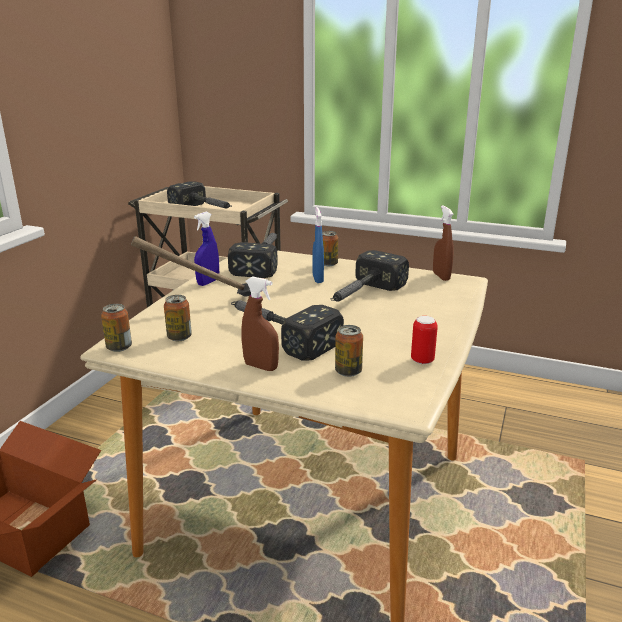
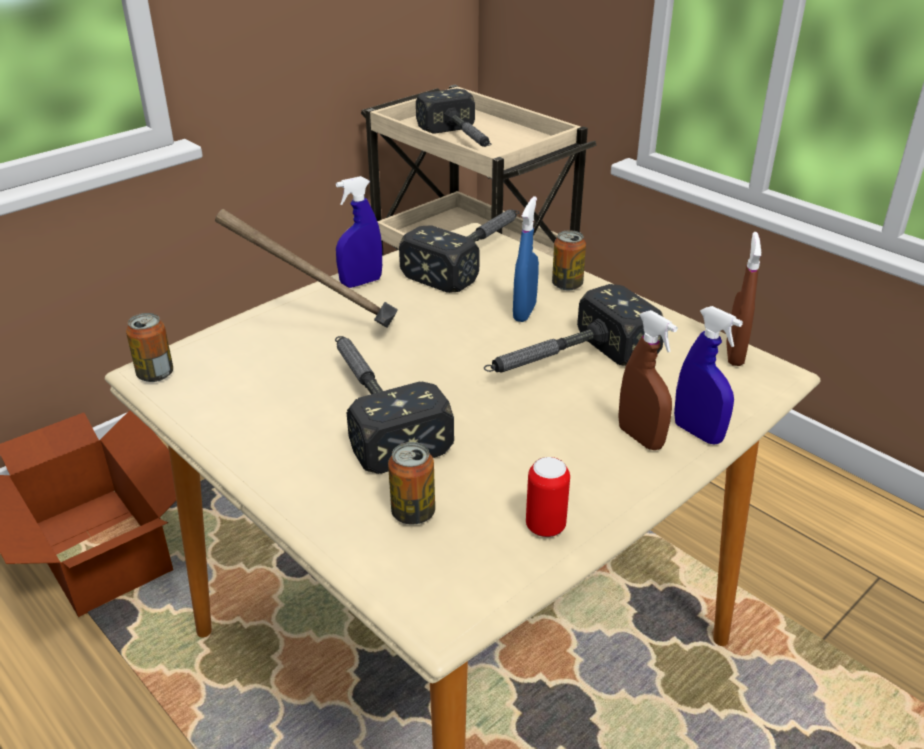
camera: 25 degrees right, 10 degrees up
(179, 337) = (241, 377): can -> none
(261, 366) = (300, 464): brown spray bottle -> brown spray bottle (640, 438)
(455, 309) = (697, 433): none -> blue spray bottle

